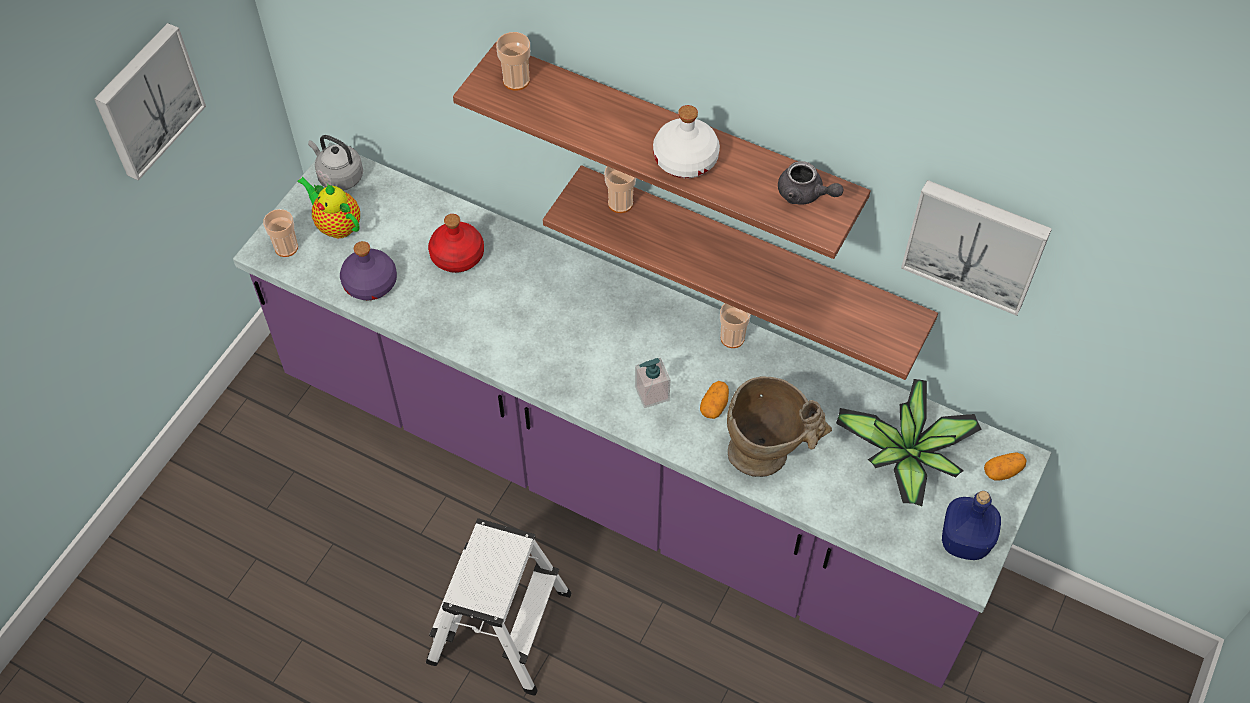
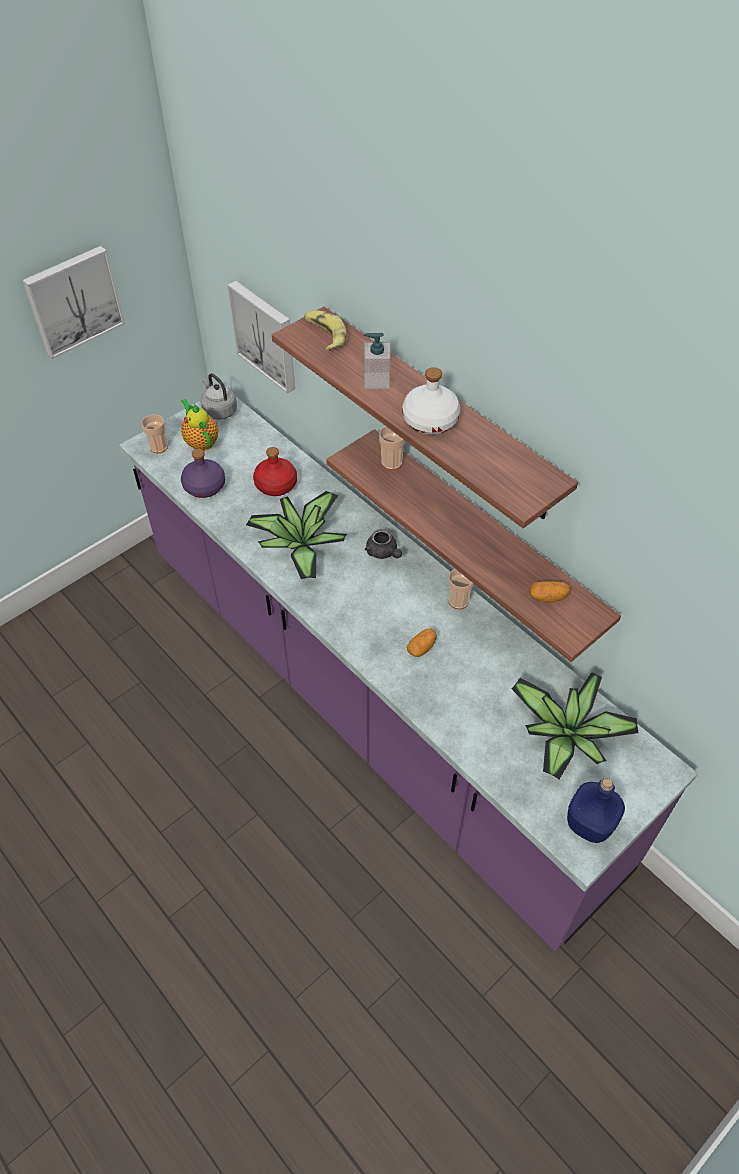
camera: 20 degrees right, 5 degrees down
(499, 626) = (230, 781): white step ladder -> none
(516, 80) = (325, 335): cup -> banana
(521, 324) = (300, 545): none -> potted plant
(652, 393) = (376, 624): soap dispenser -> soap dispenser (376, 380)
(769, 452) = (450, 697): beige vase -> none
(805, 194) = (518, 471): grey teapot -> grey teapot (383, 553)
(976, 243) = (658, 551): picture -> picture (266, 335)
(1002, 471) = (647, 775): potato -> potato (548, 597)

